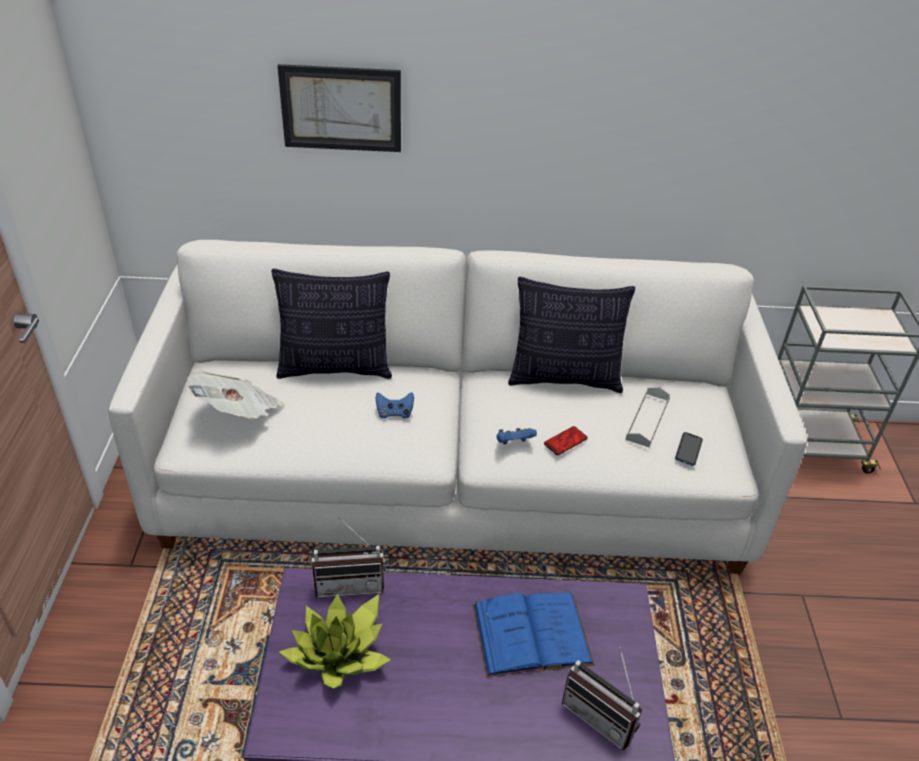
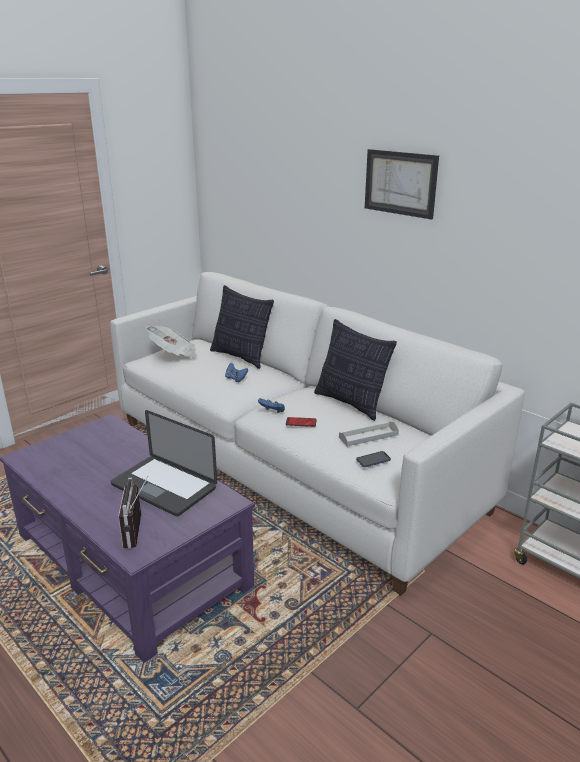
camera: 45 degrees right, 15 degrees down
(340, 654) = (81, 448): potted plant -> none
(341, 108) = (292, 208): picture -> picture (400, 183)
(350, 583) = (125, 430): radio -> none
(531, 634) = (164, 487): blue book -> laptop

